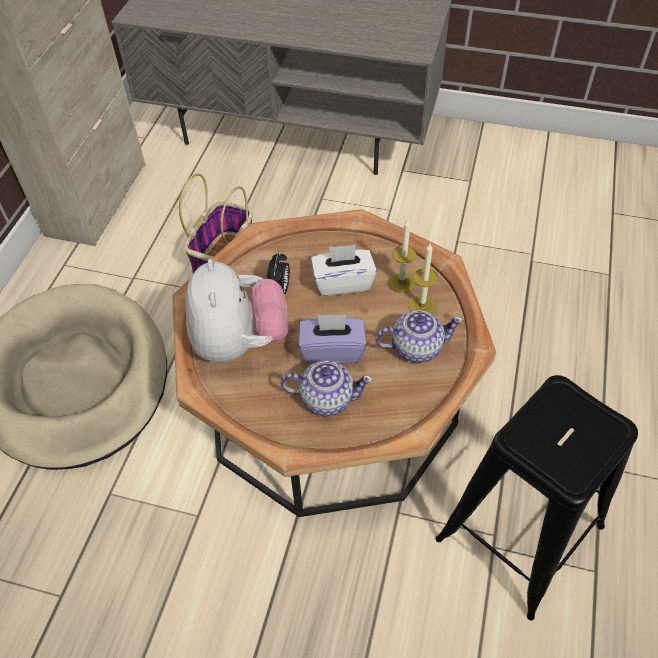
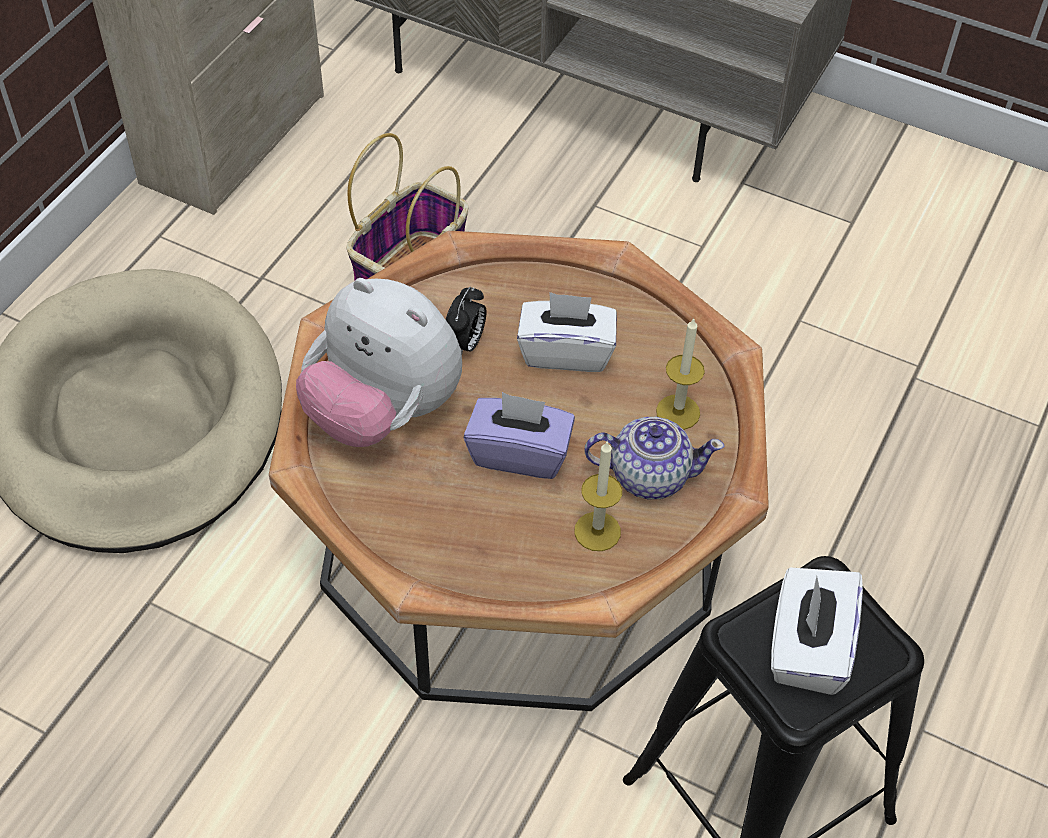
camera: 10 degrees right, 0 degrees up
(239, 342) = (383, 411): plush toy -> plush toy turned 120 degrees clockwise
(326, 398) = (489, 522): teapot -> none
(401, 282) = (657, 369): candle -> candle (597, 531)
(564, 437) = (807, 648): none -> white tissue box

